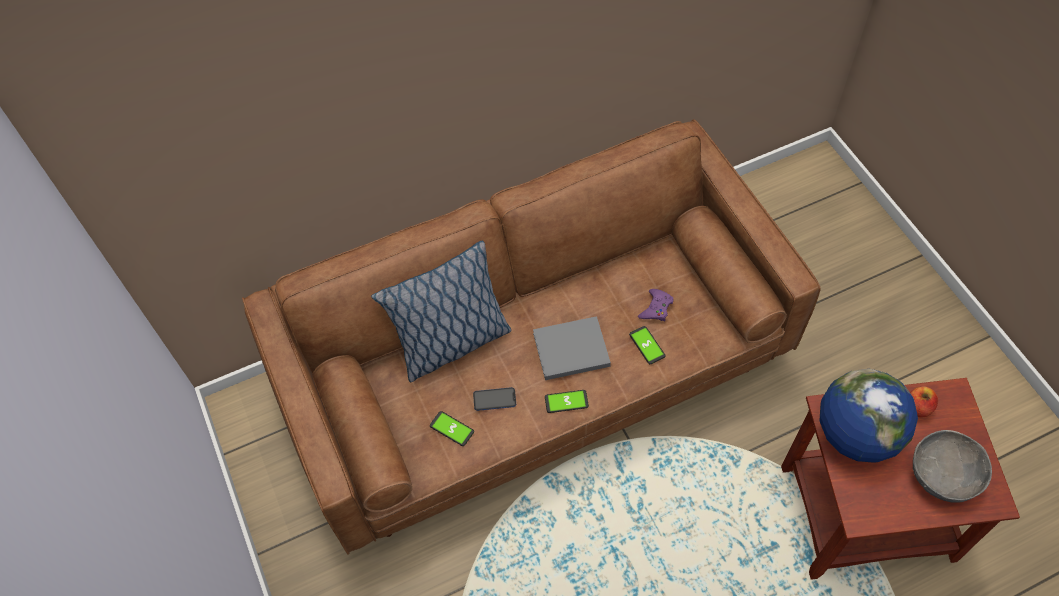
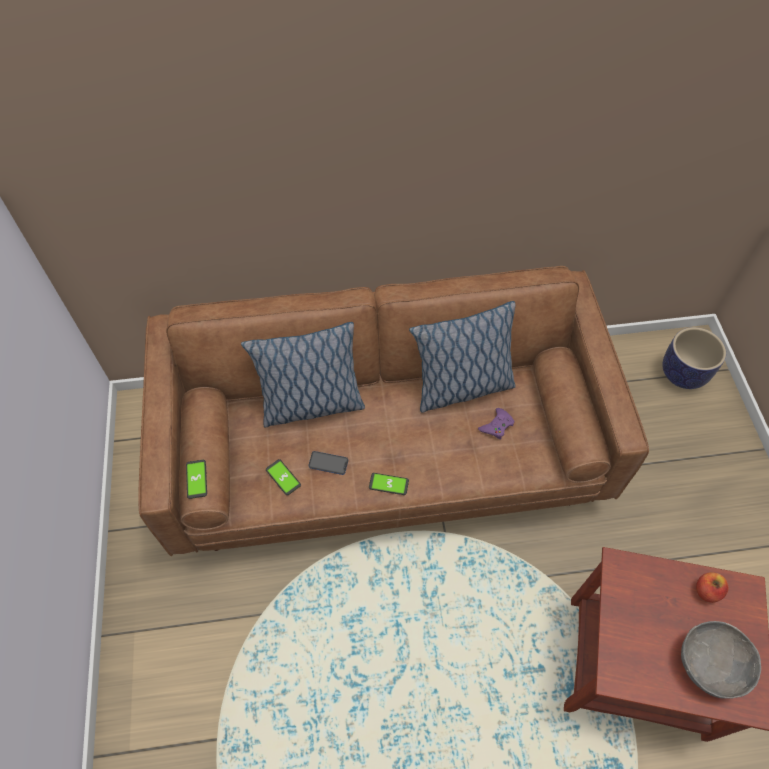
camera: 15 degrees right, 0 degrees up
(568, 350) = (407, 440): grey book -> none
(605, 279) = (461, 387): none -> pillow
(647, 345) = (477, 456): phone -> phone (196, 479)
(818, 199) = (683, 373): none -> planter
(856, 434) = (638, 597): globe -> none

